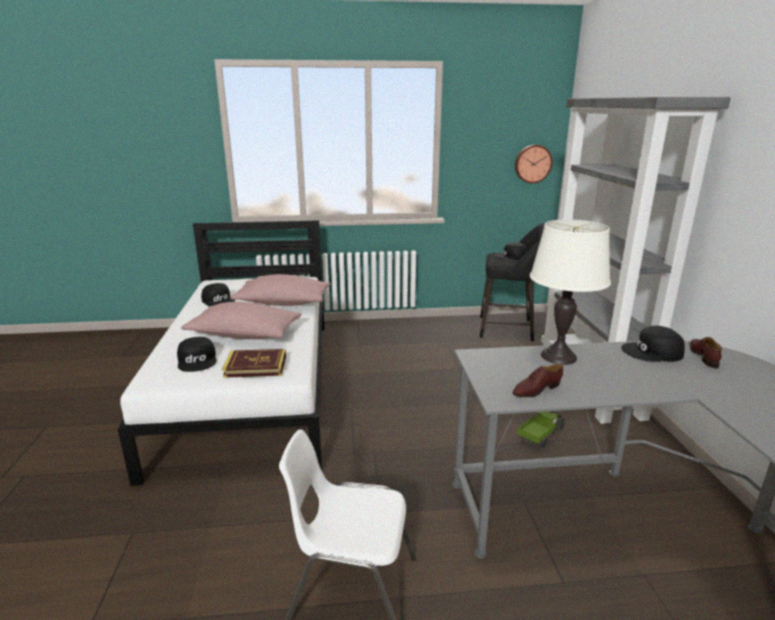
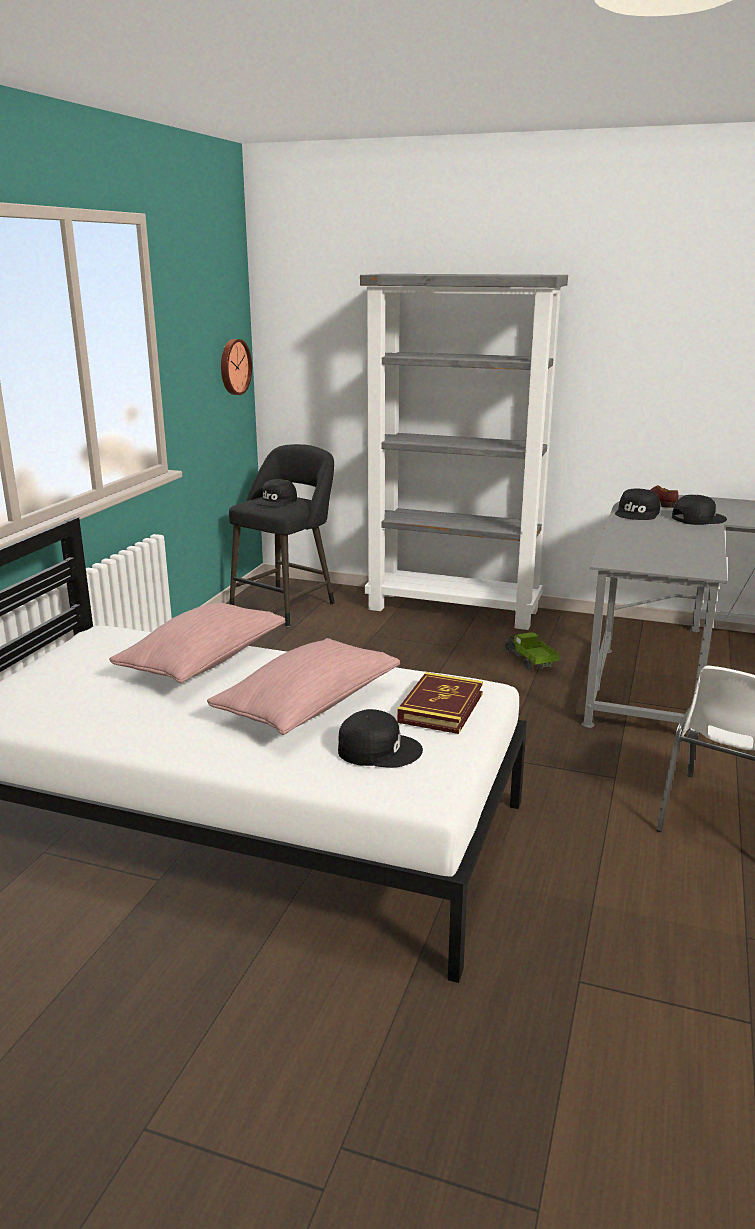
camera: 65 degrees left, 0 degrees up
(218, 300) = (109, 713): black cap -> black cap (698, 518)
(536, 389) = (692, 558): brown shoe -> none
(558, 356) = (629, 538): white table lamp -> none

